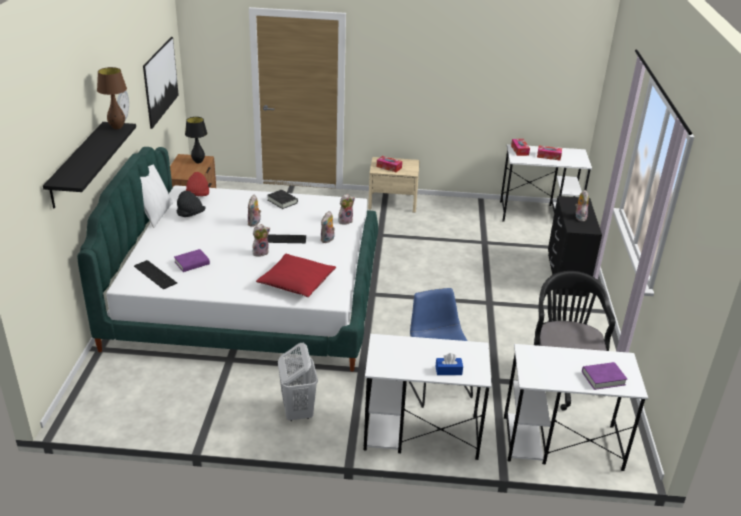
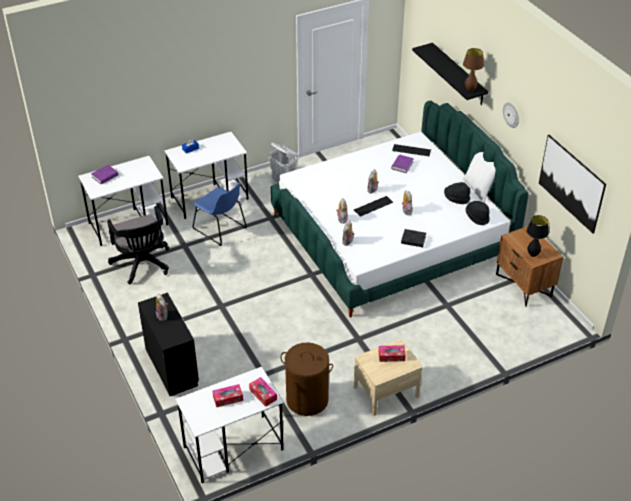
camera: 150 degrees right, 10 degrees up
(197, 196) = (477, 217): red hat -> black hat
(296, 283) = (326, 179): red pillow -> none
(459, 217) = (307, 400): none -> brown laundry basket

